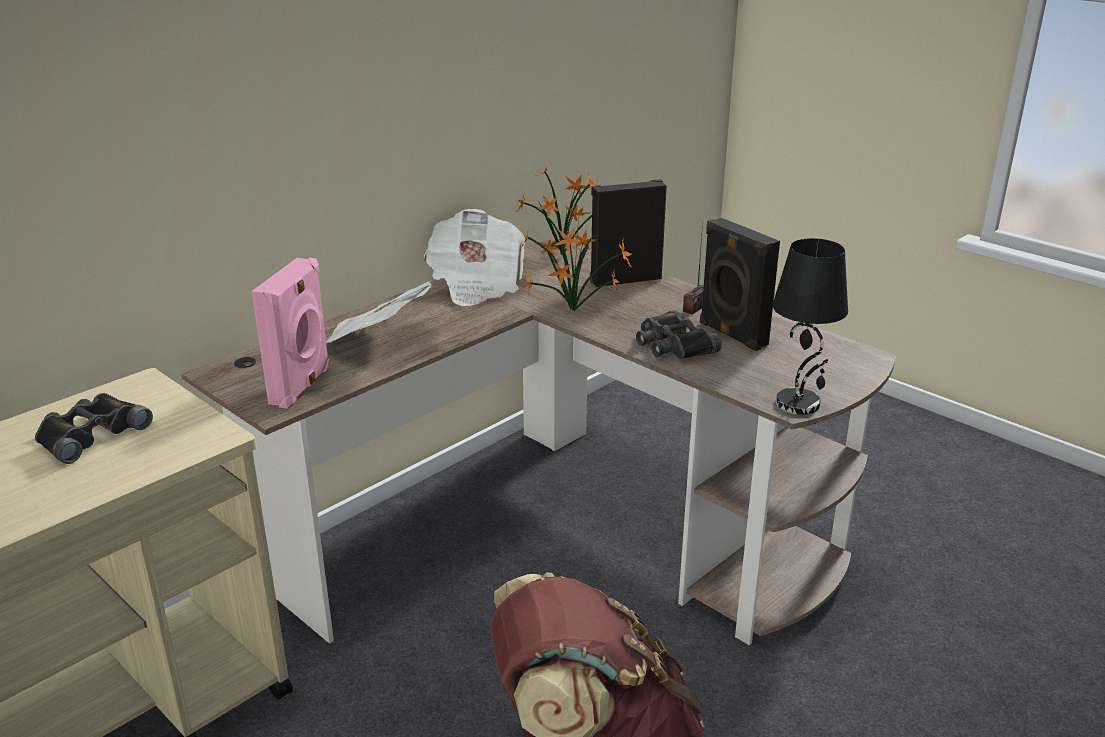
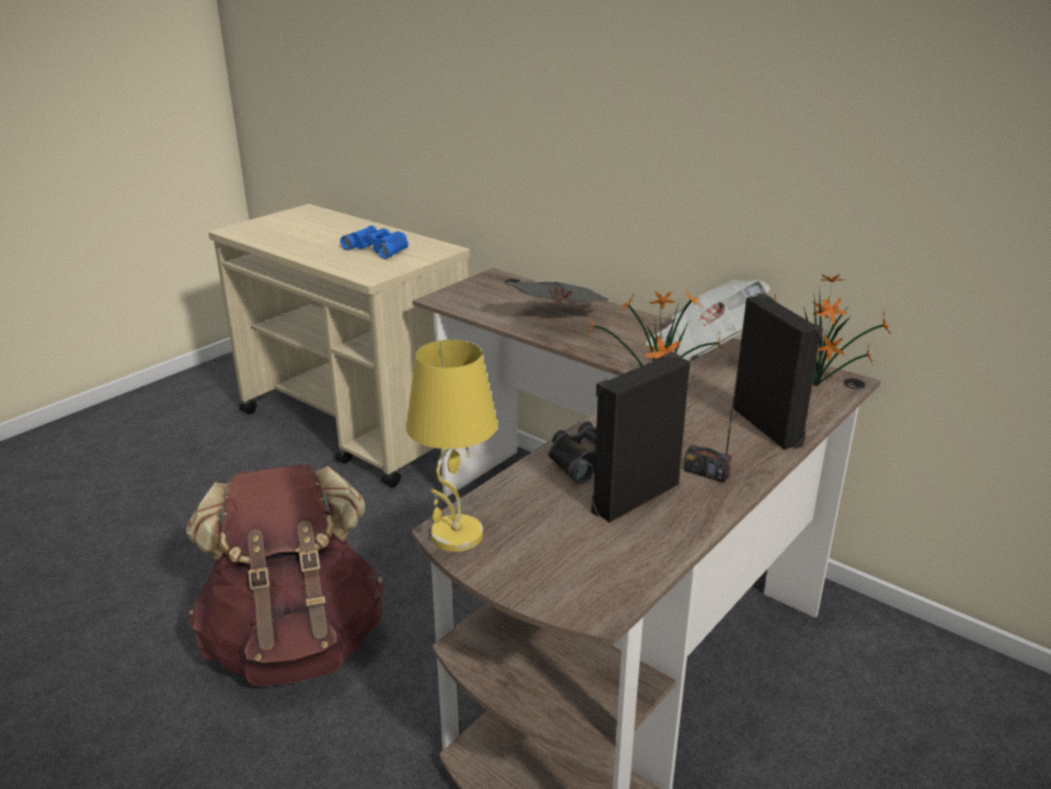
camera: 85 degrees right, 0 degrees up
(90, 434) = (379, 248): black binoculars -> blue binoculars
(302, 386) = (476, 303): pink speaker -> none
(799, 403) = (456, 536): black table lamp -> yellow table lamp

